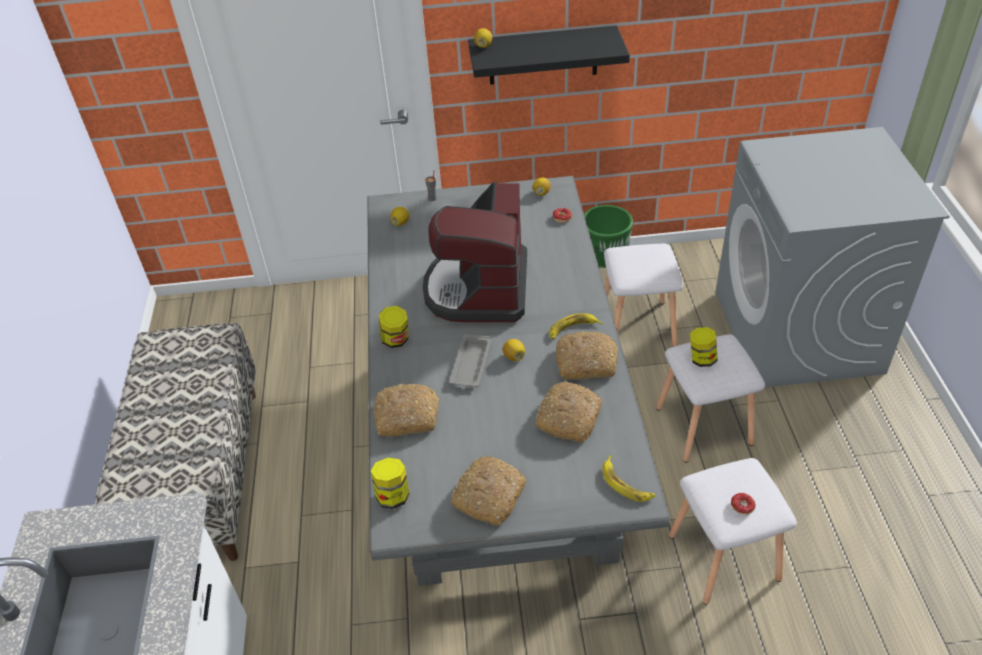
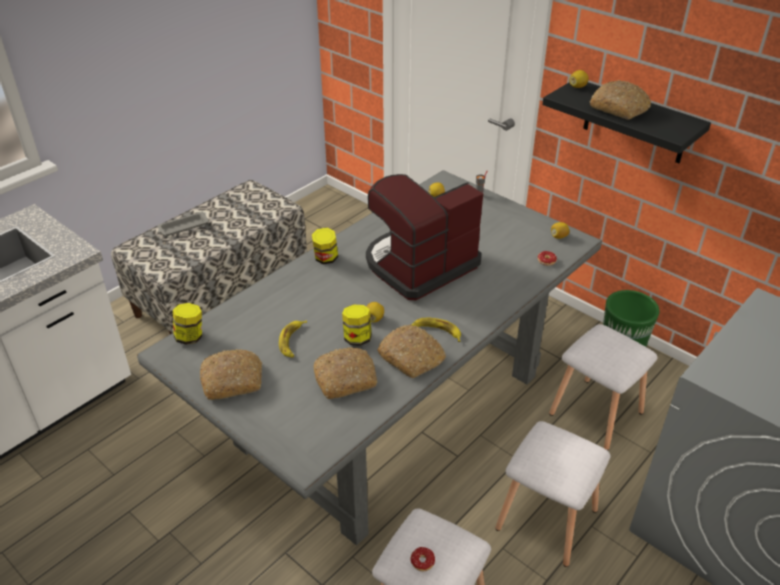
camera: 45 degrees right, 5 degrees down
(408, 416) = (264, 303): bread -> bread (619, 108)
(471, 365) = (342, 304): grey tray -> grey tray (183, 227)
(626, 484) = (312, 446): banana -> banana (292, 341)
(701, 359) = (551, 446): jar -> jar (357, 338)

